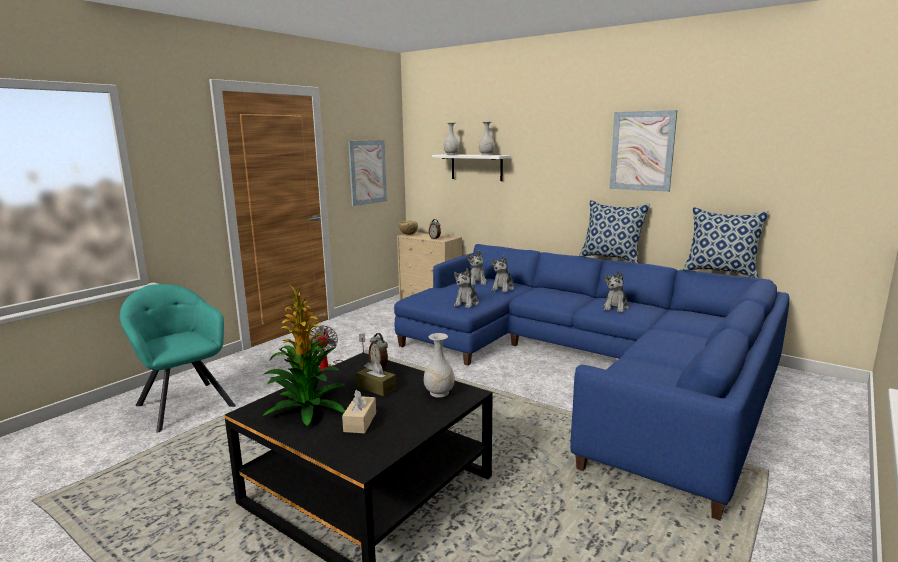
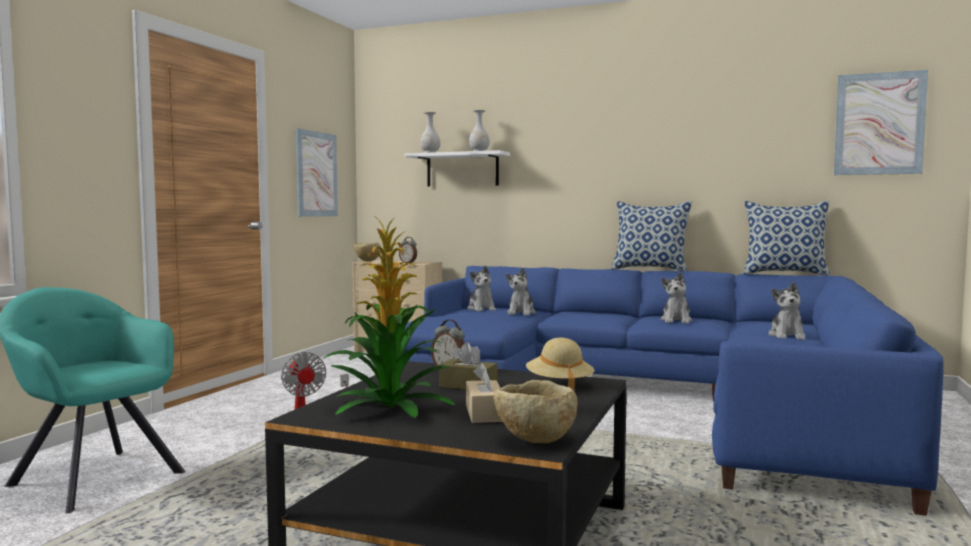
camera: 15 degrees left, 10 degrees down
(366, 457) = (535, 440): none -> beige bowl
(439, 393) = (559, 384): white vase -> beige hat
(467, 303) = (489, 326): plush toy -> plush toy (787, 336)
(642, 151) = (677, 140): picture -> picture (879, 124)

